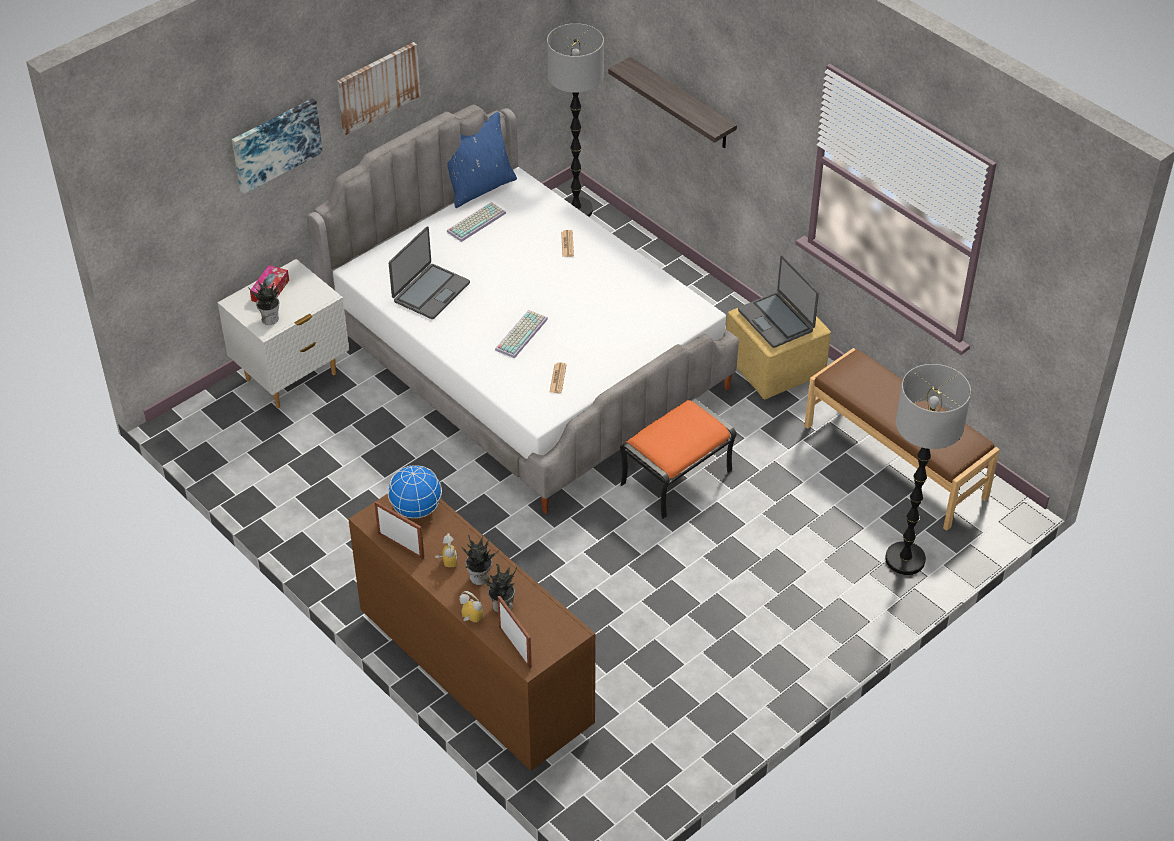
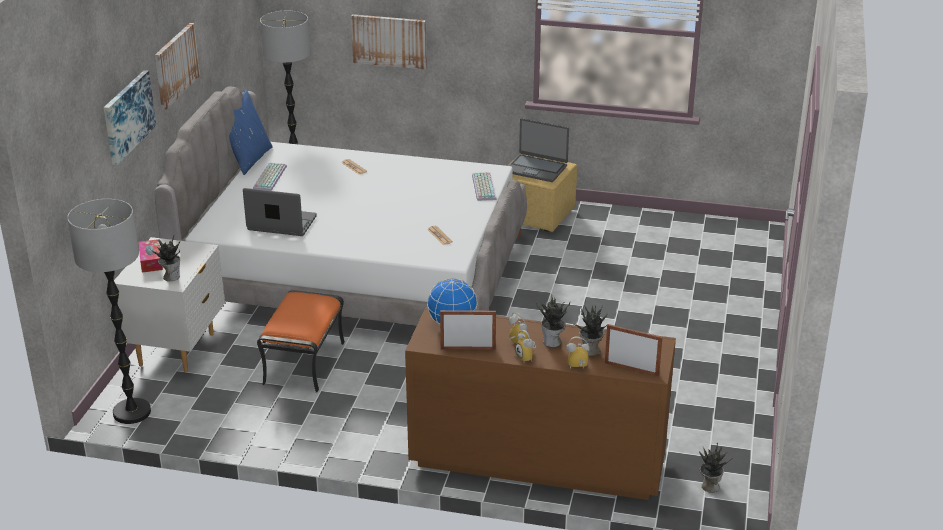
camera: 35 degrees left, 15 degrees down
(430, 292) = (281, 224): laptop -> laptop turned 75 degrees counterclockwise
(439, 583) = (527, 357): none -> alarm clock
(520, 333) = (380, 222): keyboard -> keyboard (483, 187)
(599, 786) = (709, 486): none -> potted plant
(676, 476) = (542, 294): orange ottoman -> orange ottoman (303, 362)
(682, 104) = (389, 41): shelf -> picture
(895, 461) = (671, 233): brown bench -> none
(905, 560) = (740, 278): floor lamp -> floor lamp (132, 412)

